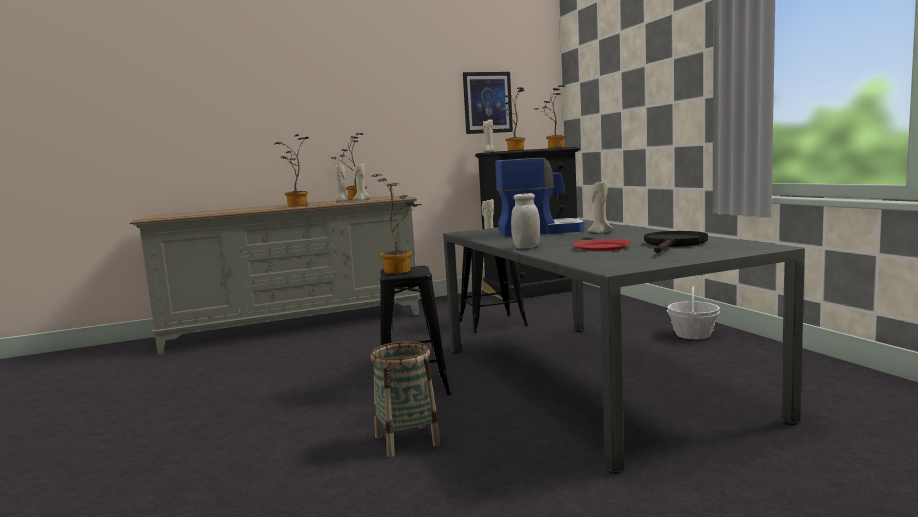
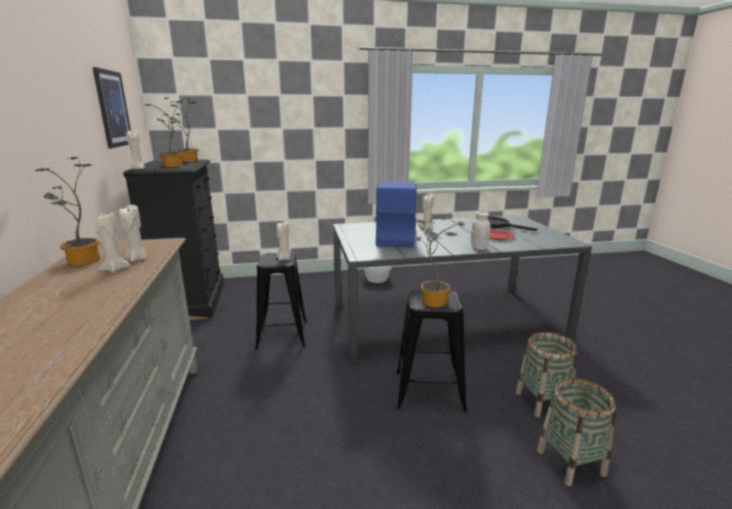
camera: 80 degrees left, 10 degrees up
(296, 206) = (109, 298): potted plant -> none
(300, 451) = (570, 462): none -> basket

